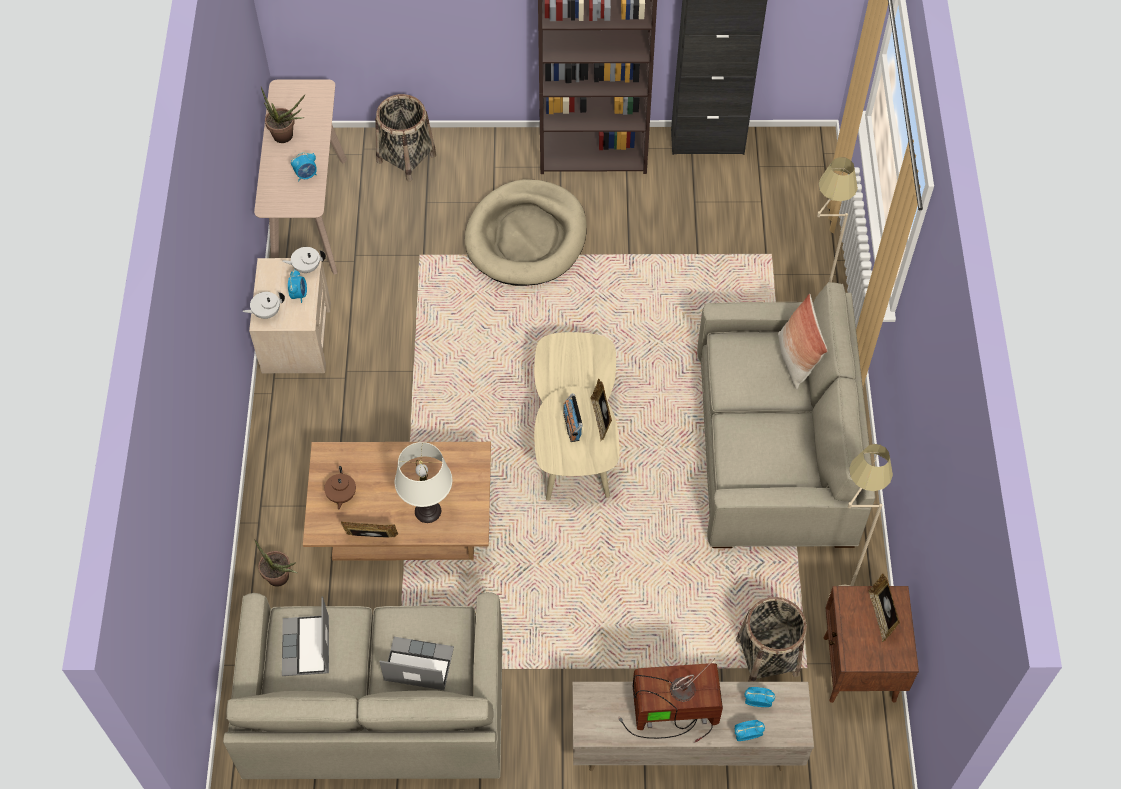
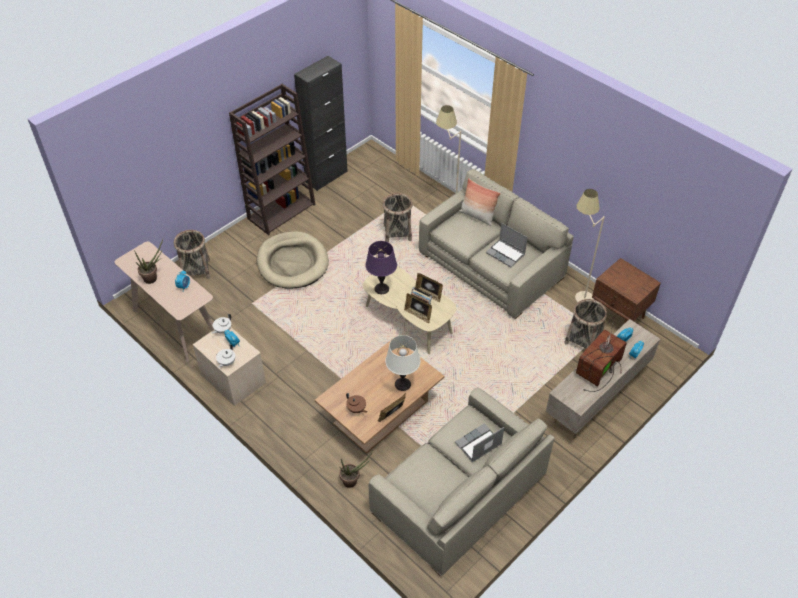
camera: 45 degrees left, 10 degrees down
(307, 647) = (422, 479): laptop -> laptop (506, 254)
(558, 362) = (381, 288): none -> purple table lamp
(705, 298) = (397, 232): none -> basket
(881, 616) = (625, 275): picture frame -> picture frame (418, 315)

